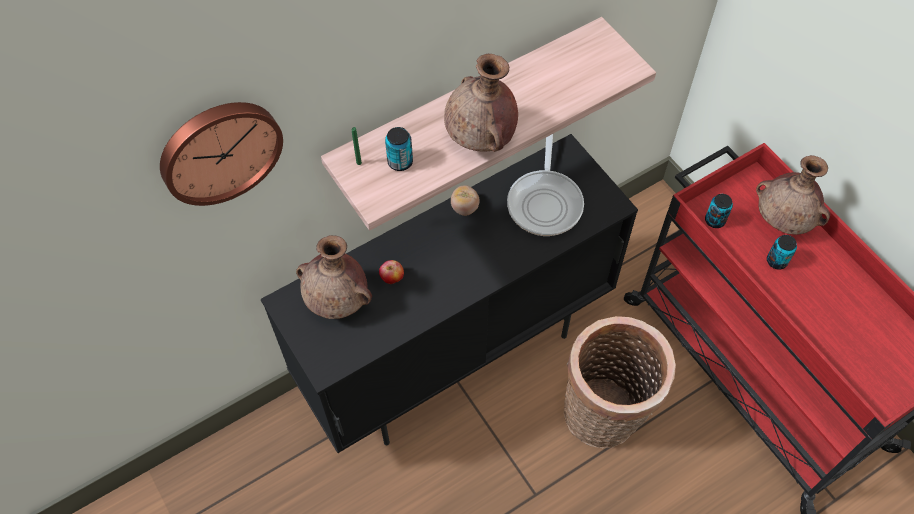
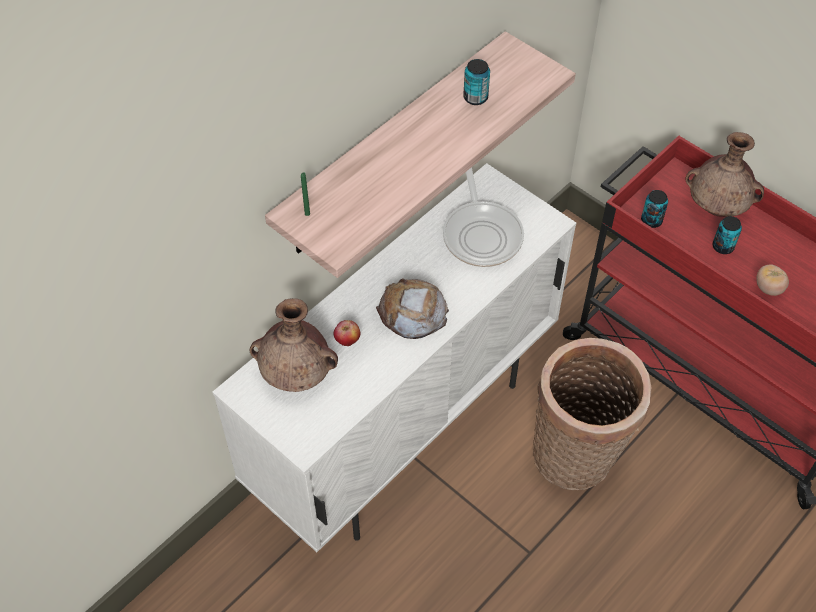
camera: 15 degrees left, 5 degrees down
(219, 150) = (175, 218): wall clock -> none
(400, 162) = (349, 204): can -> can (475, 98)
(456, 355) = (404, 431): black cabinet -> white cabinet
(458, 264) = (412, 312): none -> bread
(464, 208) = (401, 256): tomato -> tomato (768, 288)
(481, 139) = (424, 167): brown vase -> none

